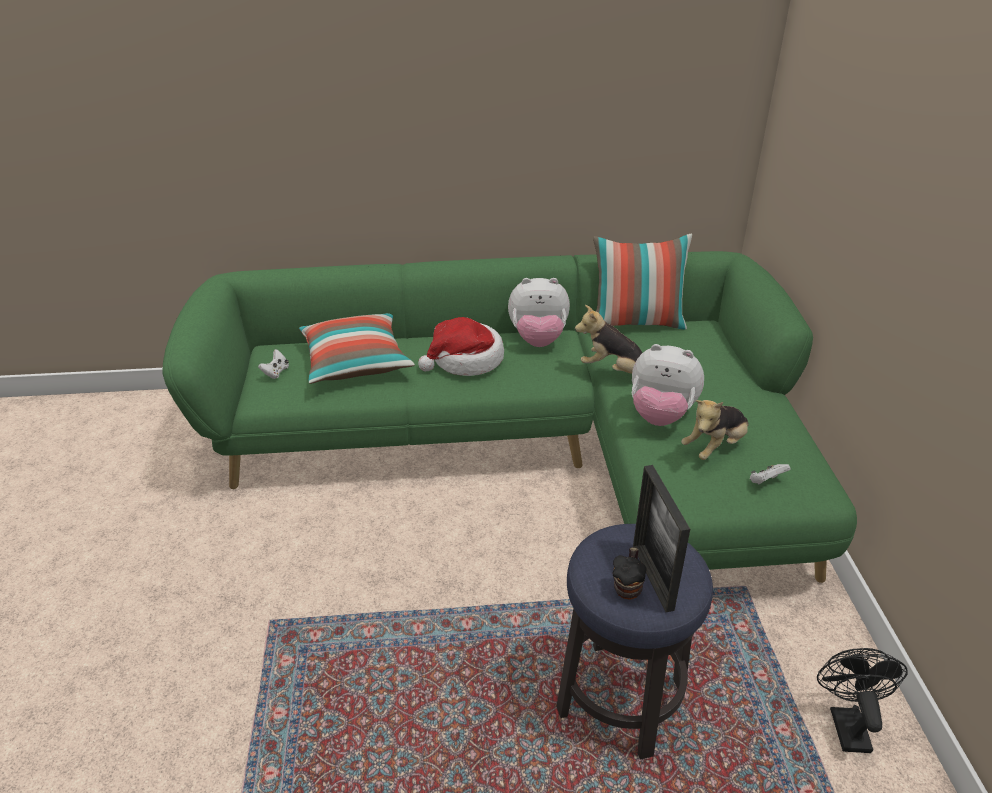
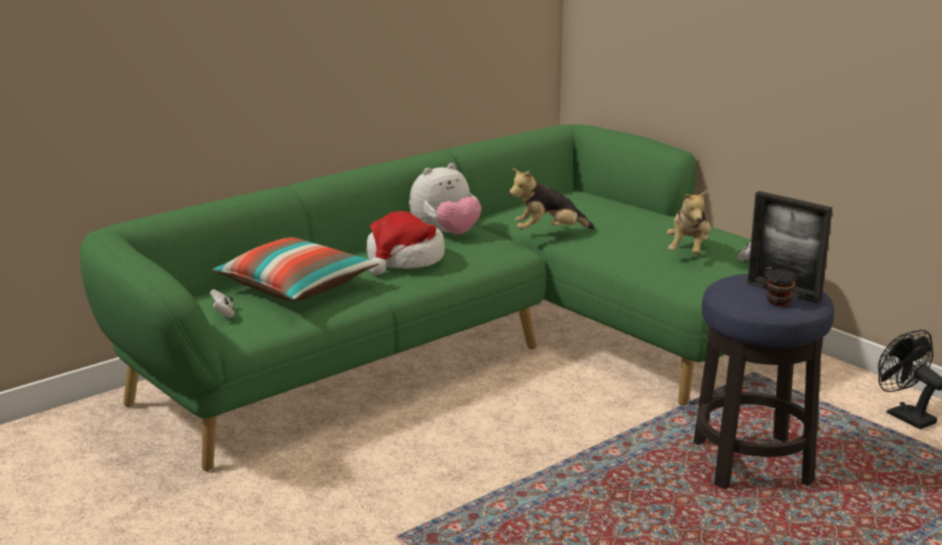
camera: 35 degrees left, 15 degrees down
(636, 322) = (515, 204): pillow -> none
(661, 415) = (623, 246): plush toy -> none

